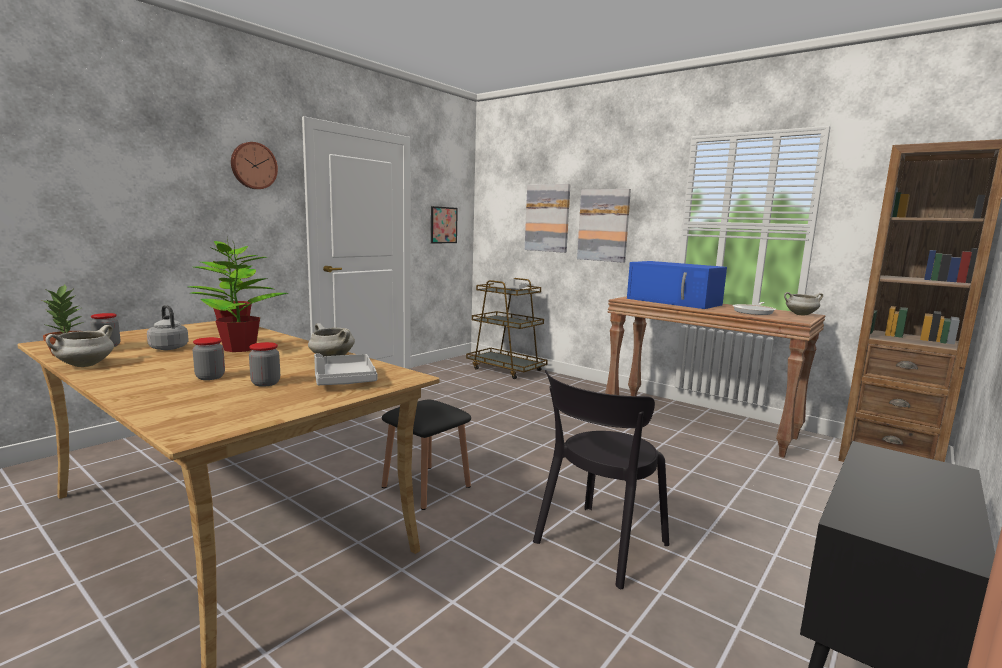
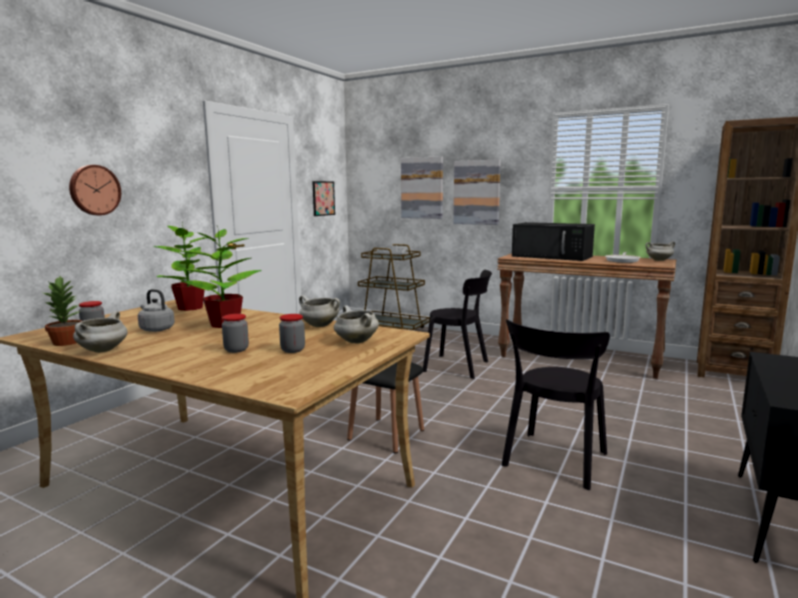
camera: 10 degrees left, 0 degrees up
(253, 166) = (164, 150): wall clock -> wall clock (94, 190)
(344, 380) = (355, 341): grey tray -> white cooking pot
(553, 418) = (459, 367): none -> black chair
(675, 302) = (553, 256): blue microwave -> black microwave

